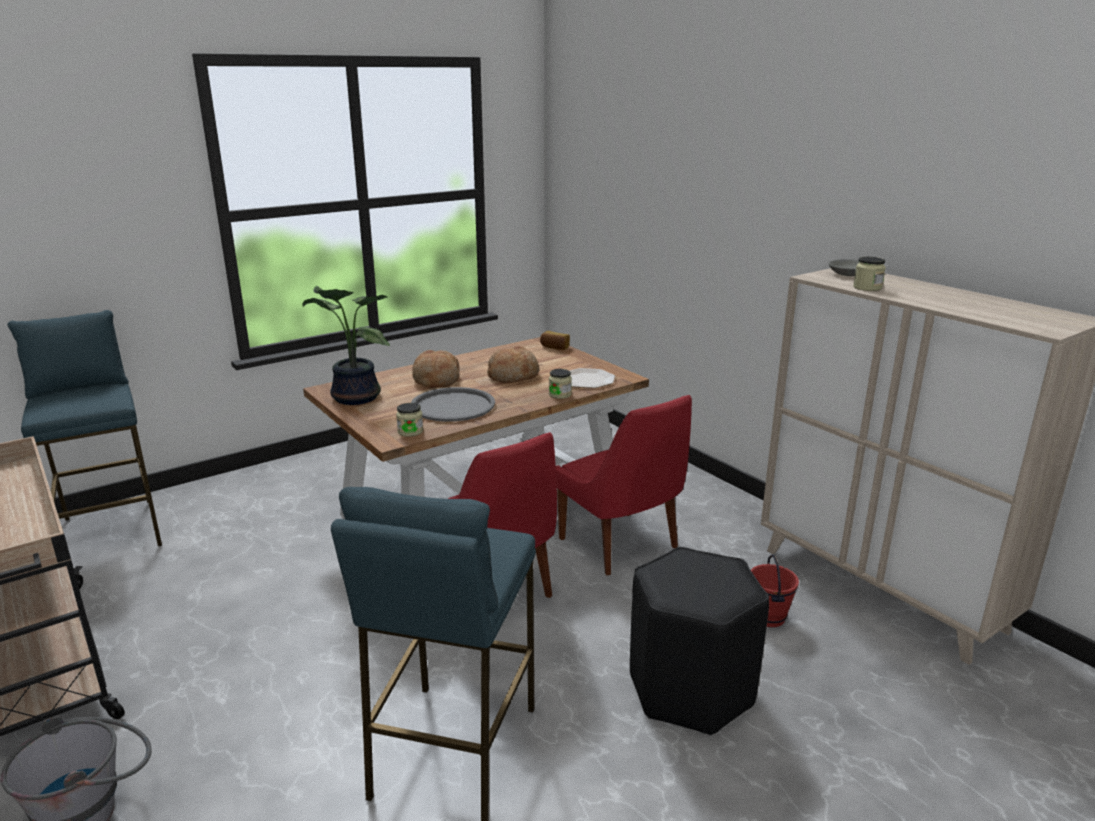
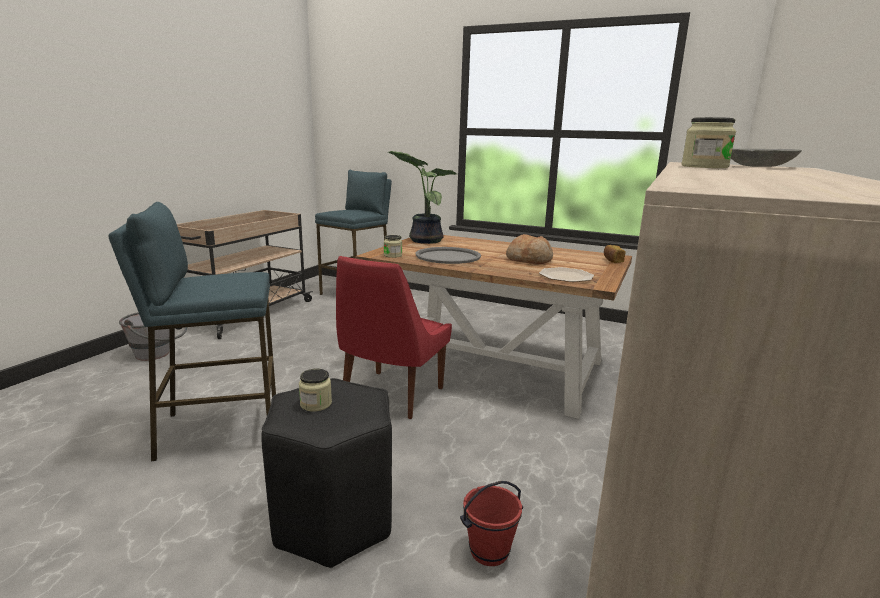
camera: 60 degrees right, 5 degrees down
(435, 380) = (484, 248): bread -> none
(560, 394) = (519, 274): jar -> jar (316, 404)
(621, 545) = (516, 431): red chair -> none

